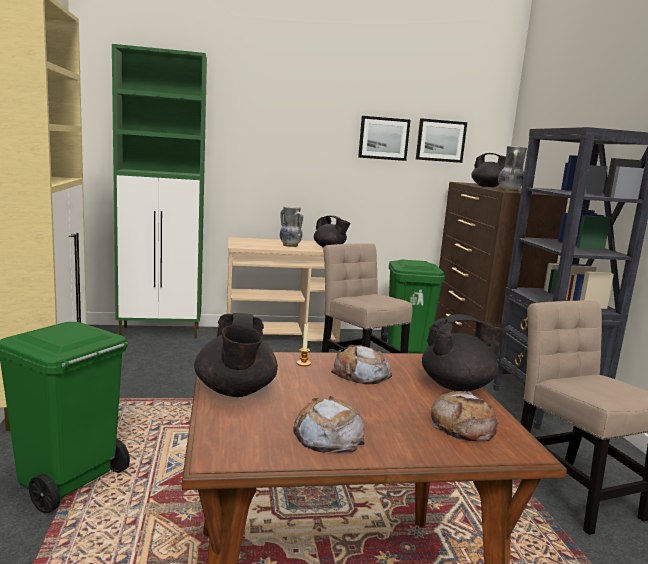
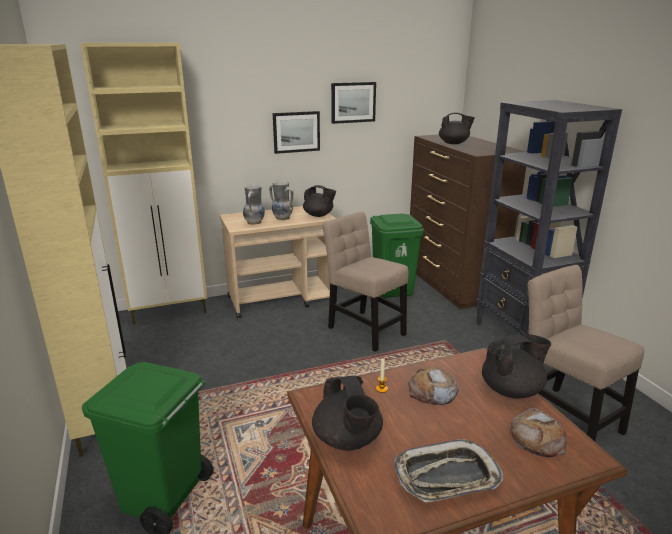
camera: 10 degrees left, 10 degrees up
(161, 332) = (170, 312): green cabinet -> beige cabinet
(327, 435) = (446, 477): bread -> tray
(440, 140) = (403, 98): picture -> picture (296, 132)
(510, 191) = (479, 153): vase -> vase (254, 222)

